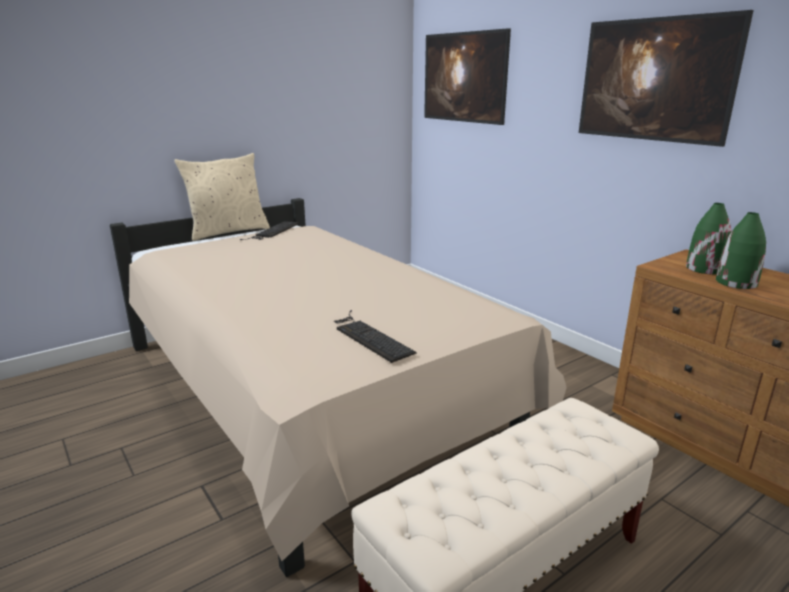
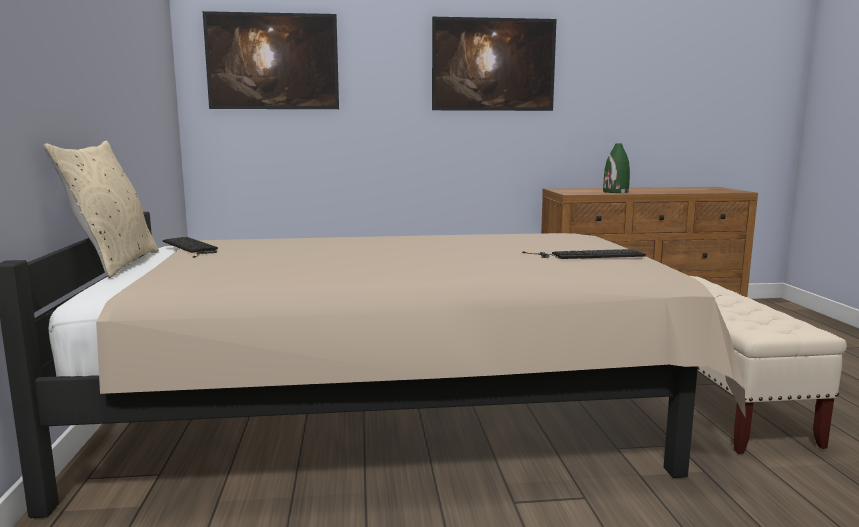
camera: 60 degrees left, 10 degrees down
(704, 268) = (585, 191): green vase -> none

